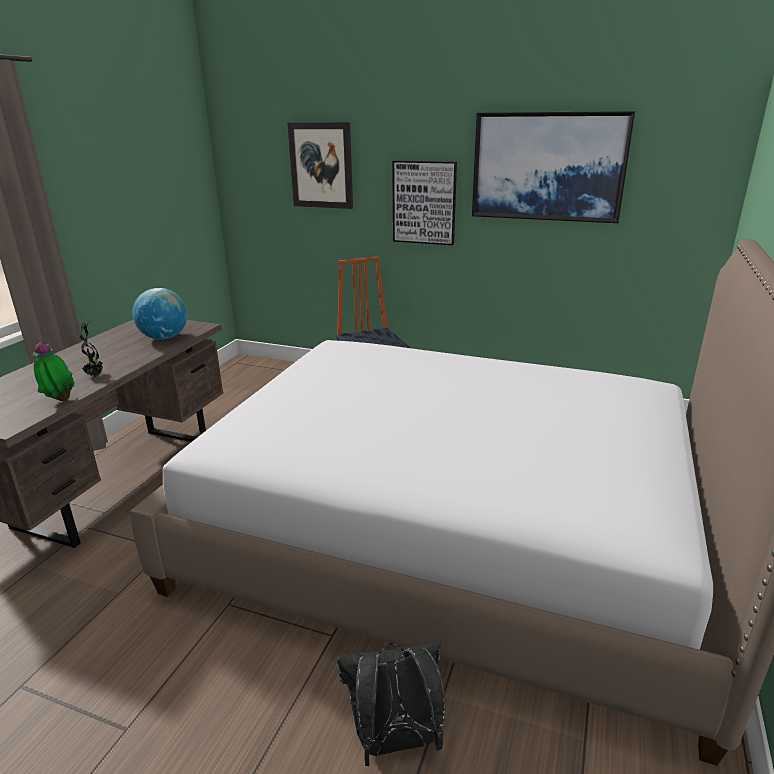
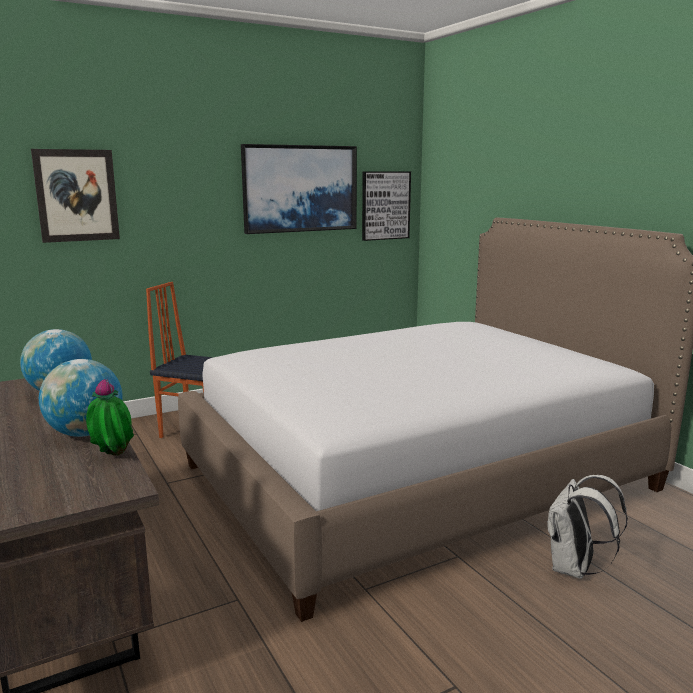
camera: 50 degrees left, 10 degrees down
(95, 376) = (85, 433): potted plant -> globe
(395, 741) = (574, 569): black backpack -> white backpack
(424, 202) = (197, 226): picture -> picture (385, 205)

